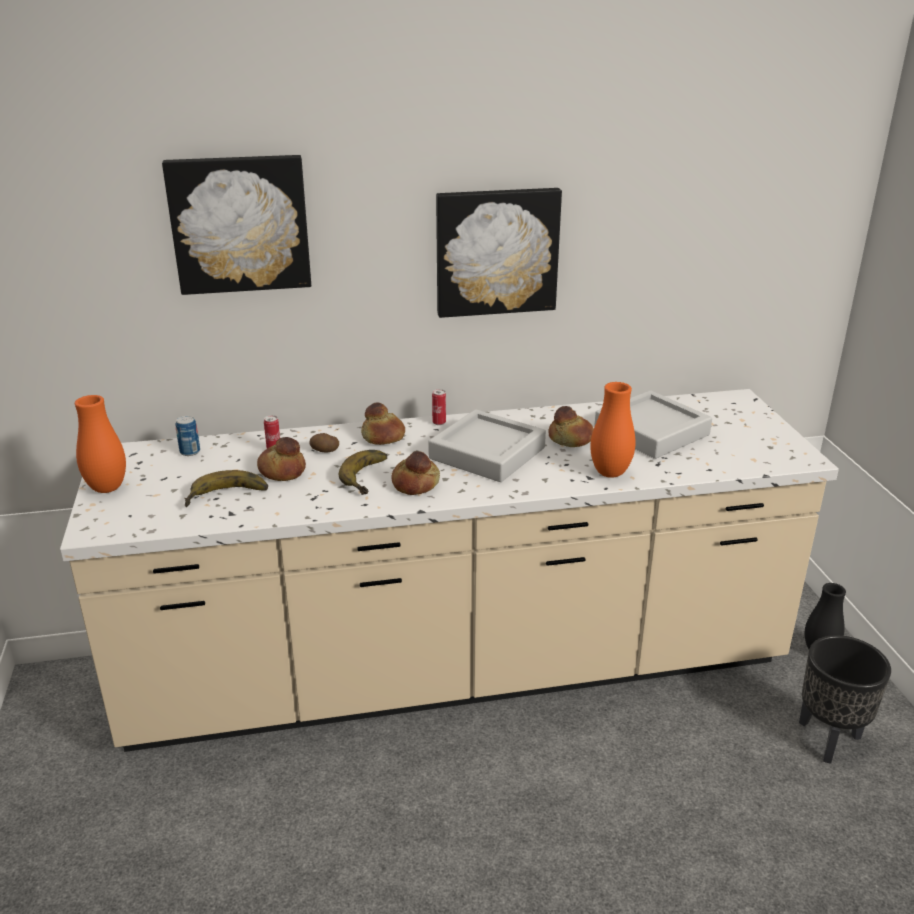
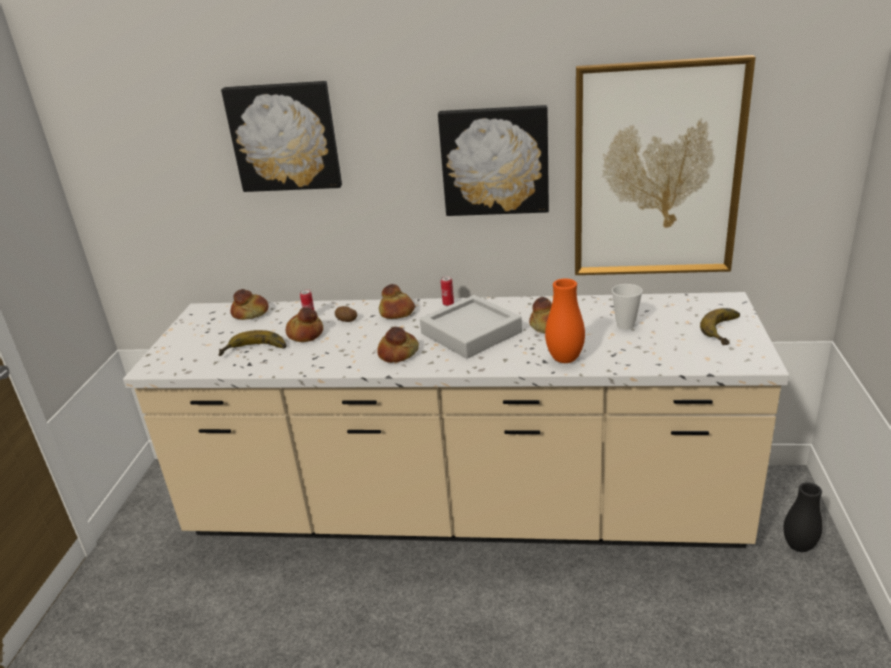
camera: 20 degrees right, 0 degrees up
(107, 488) = (179, 336): orange vase -> none
(190, 452) = (251, 313): can -> bread
(371, 476) = (368, 344): banana -> banana (727, 330)
(651, 432) = (625, 325): grey tray -> cup
(667, 262) = (656, 172): none -> picture
(829, 740) = (774, 631): black planter -> none

